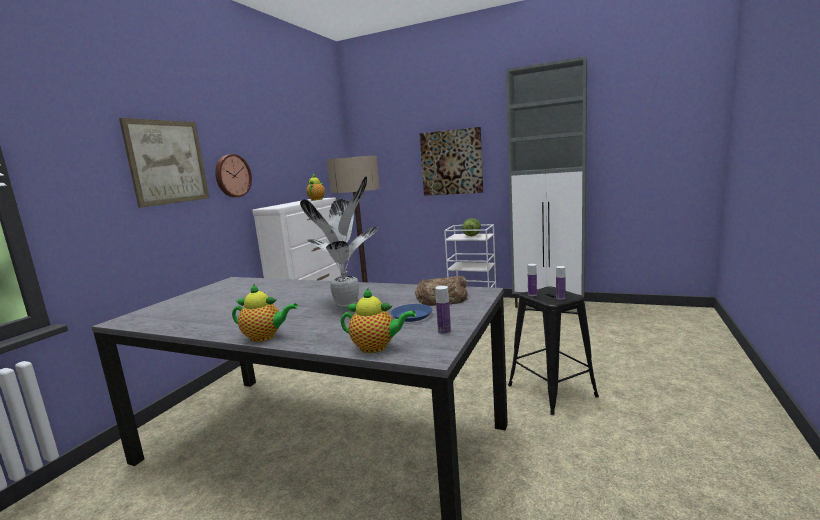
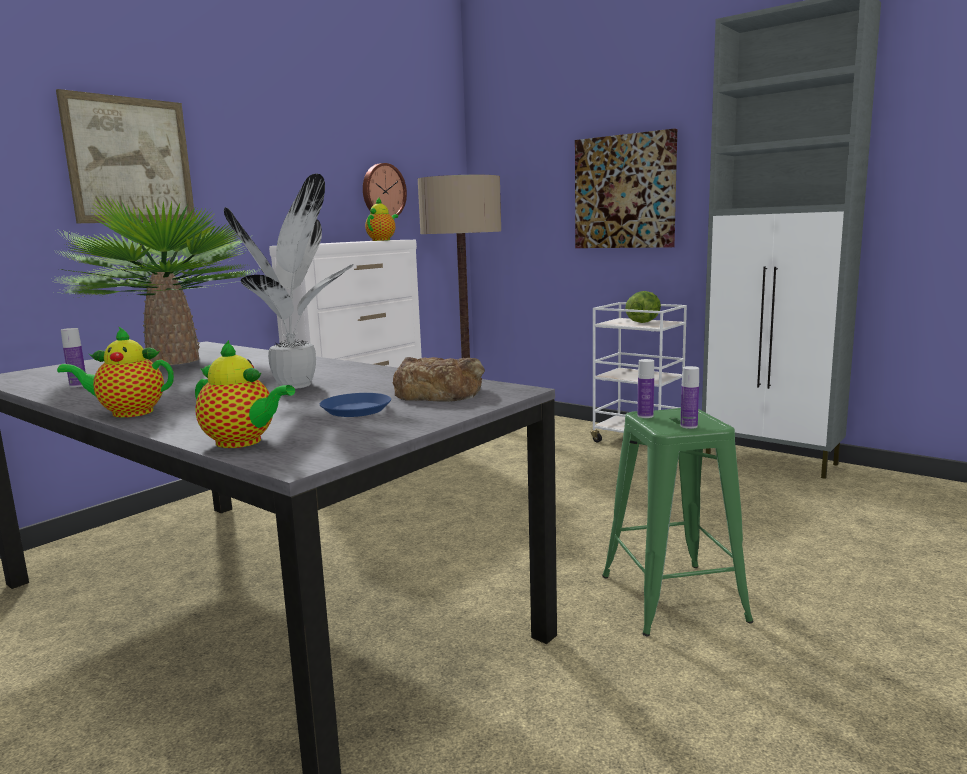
camera: 15 degrees right, 0 degrees up
(232, 176) = (240, 191): wall clock -> wall clock (382, 191)
(233, 294) = (173, 360): none -> potted plant
(265, 337) = (128, 413): teapot -> teapot turned 150 degrees clockwise
(444, 332) = (367, 435): bottle -> bottle (78, 385)
(551, 390) = (672, 597): black stool -> green stool

